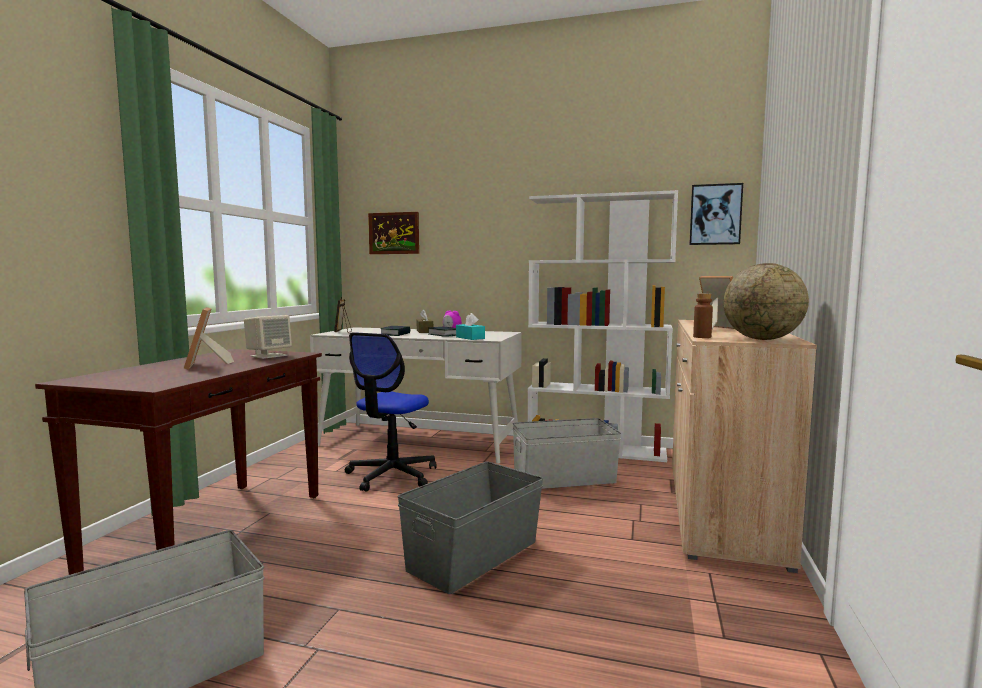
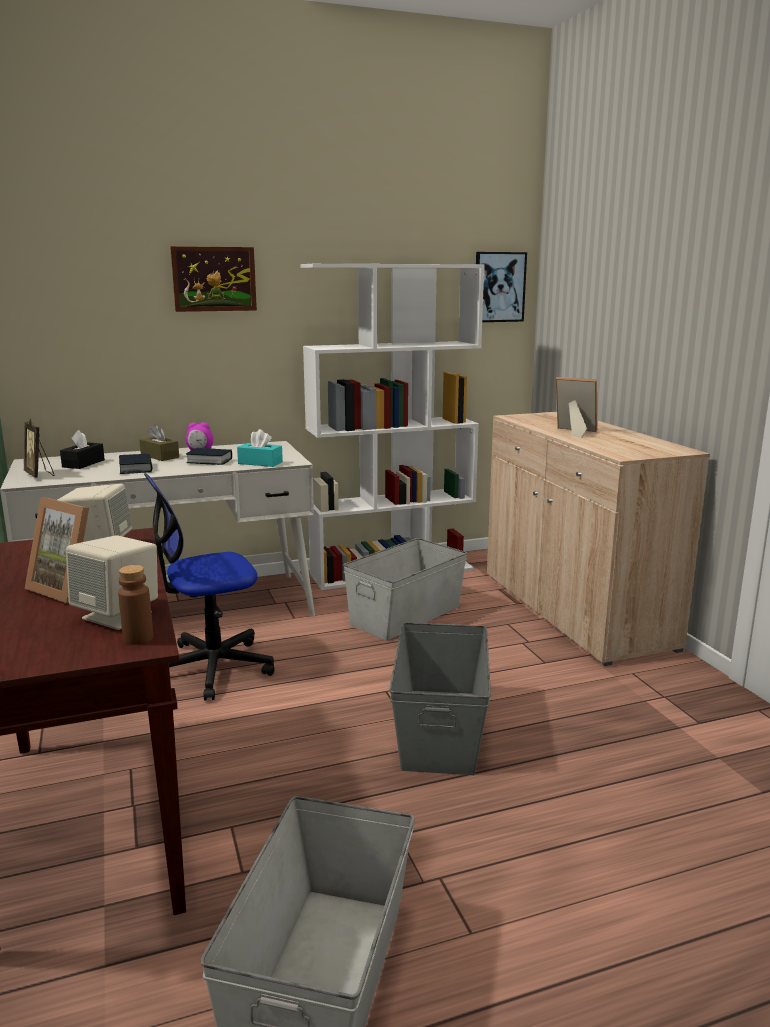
camera: 35 degrees left, 10 degrees up
(186, 376) = (118, 616): none -> beige speaker
(377, 330) = (83, 463): none -> black tissue box
(391, 475) = (211, 668): office chair -> office chair turned 75 degrees clockwise
(394, 233) = (73, 305): picture -> picture (214, 279)
(702, 337) = (610, 453): brown bottle -> brown bottle (138, 638)
(762, 339) = (658, 450): globe -> none

